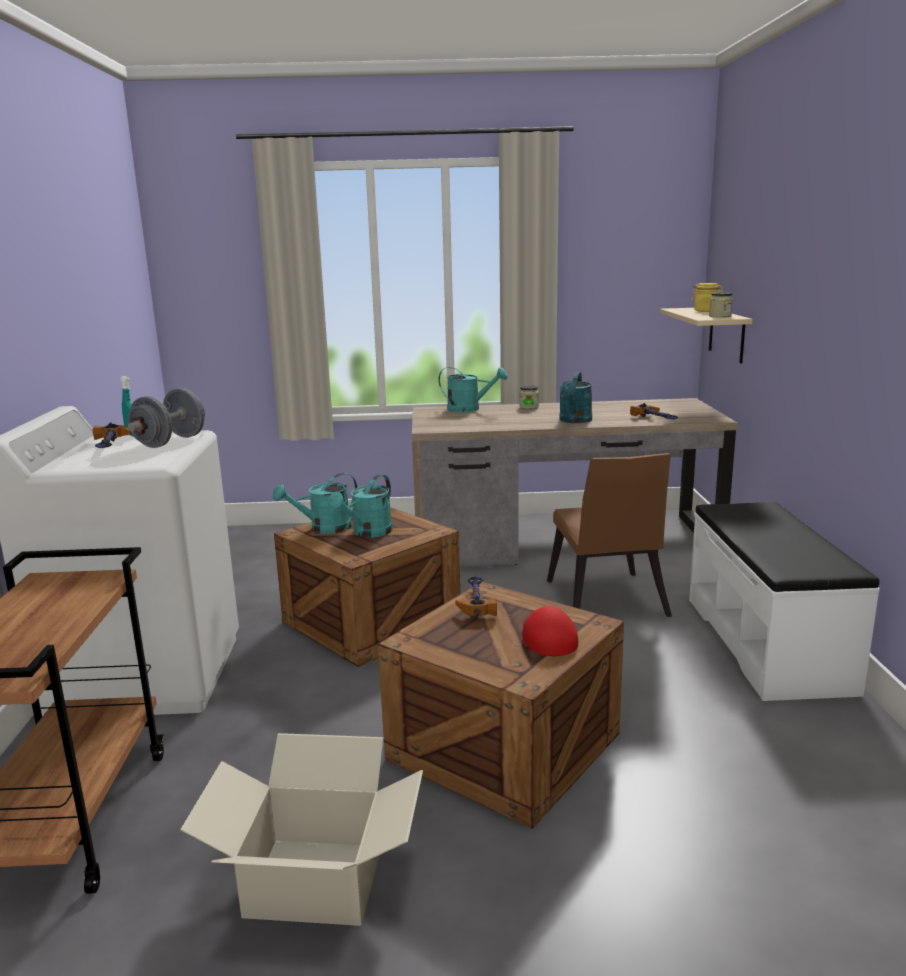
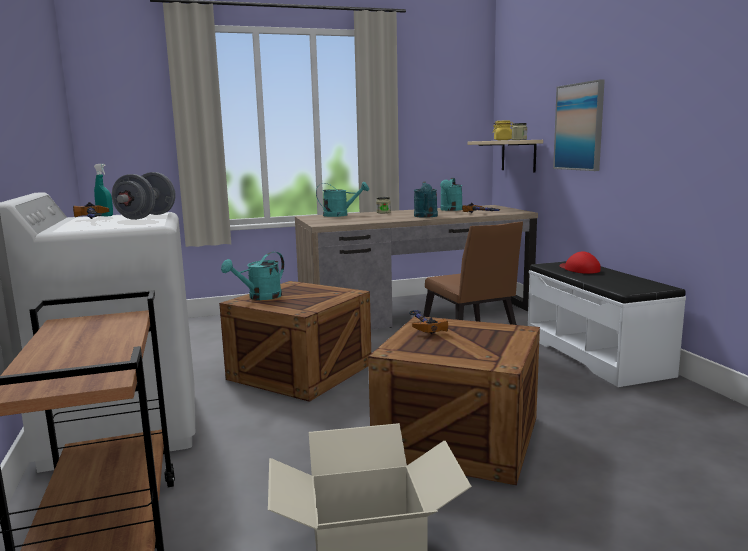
camera: 15 degrees left, 5 degrees down
(367, 533) = (299, 297): turquoise watering can -> turquoise watering can (450, 210)
(547, 637) = (495, 340): red cap -> red cap (579, 269)
(790, 311) = (579, 127): none -> picture

